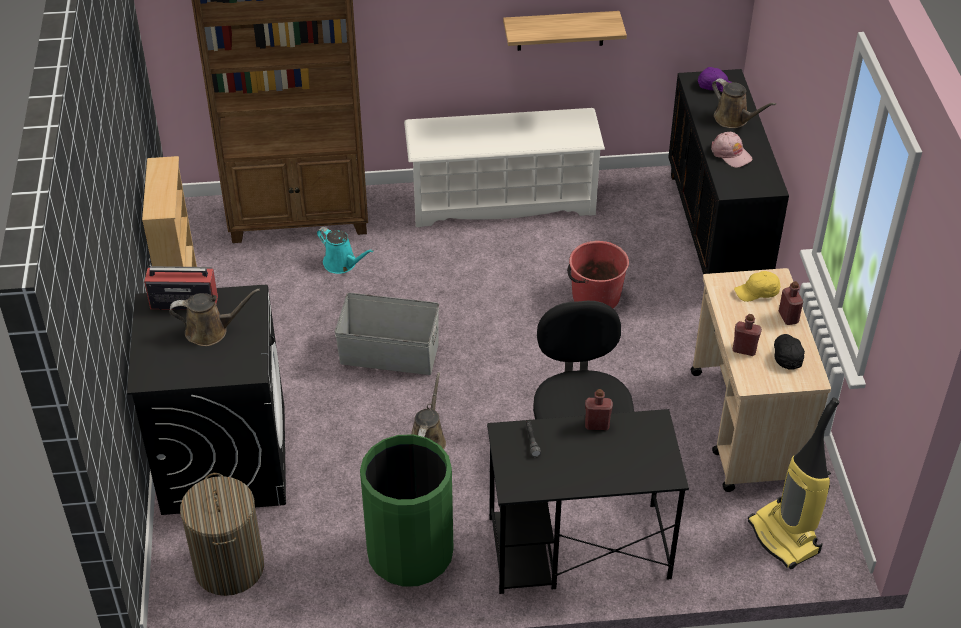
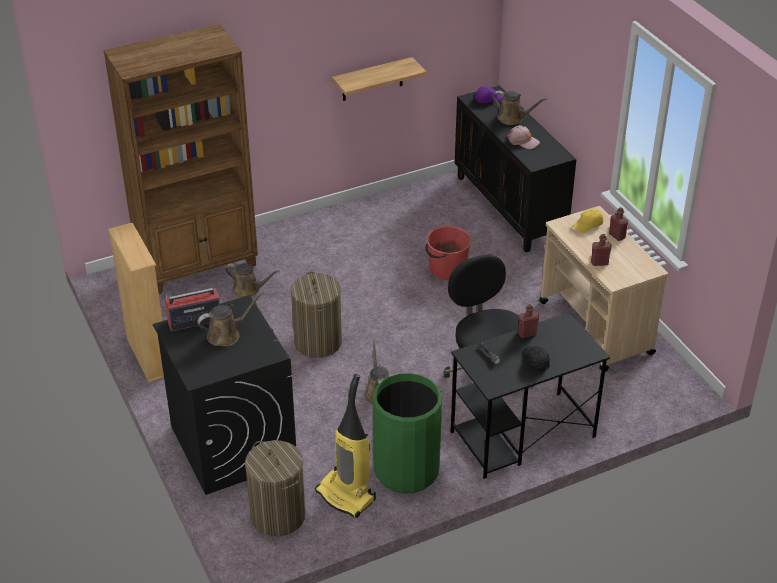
camera: 20 degrees left, 5 degrees down
(342, 264) = (249, 290): turquoise watering can -> brown watering can
(389, 353) = (317, 342): grey storage box -> laundry basket
(503, 200) = (346, 220): white shoe rack -> none
(785, 537) = (656, 390): vacuum cleaner -> vacuum cleaner (347, 495)
(787, 355) = (629, 259): black cap -> black cap (535, 362)

